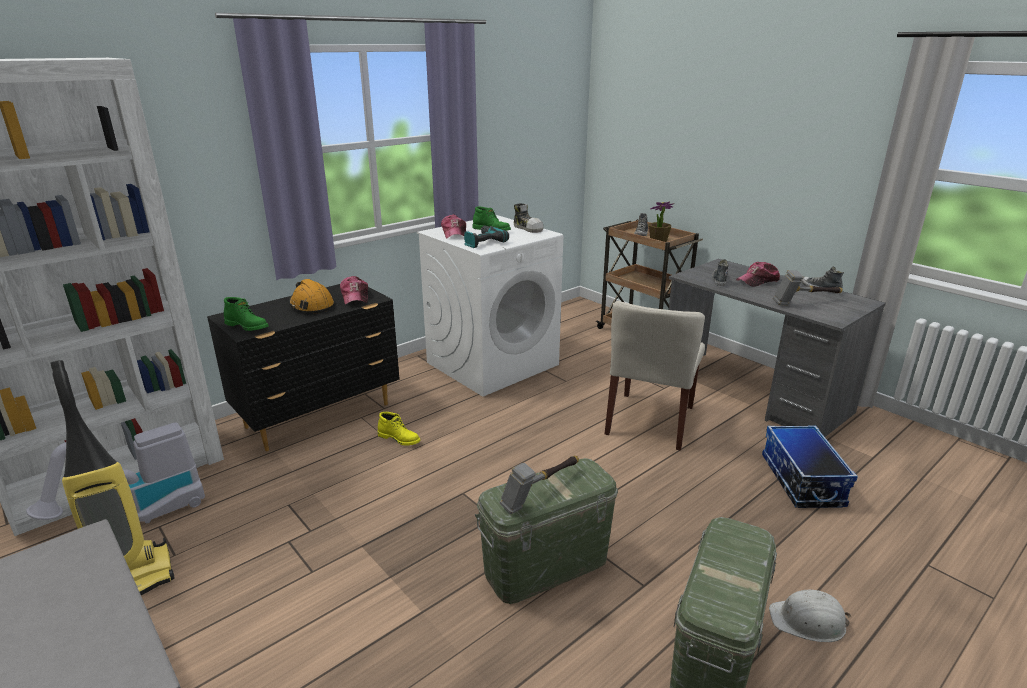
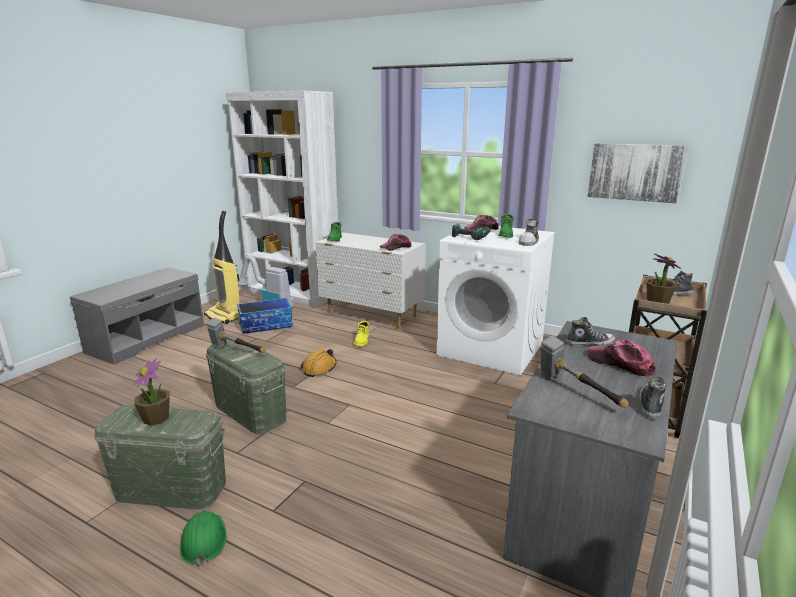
camera: 70 degrees right, 5 degrees down
(311, 305) = (374, 243): orange hard hat -> orange hard hat (319, 368)
(320, 416) = (372, 315): black dresser -> white dresser
(532, 138) = (635, 172): none -> picture
(650, 421) = (461, 434): beige chair -> none
(730, 570) = (156, 418): none -> potted plant
(800, 480) = (412, 541): storage box -> storage box (266, 325)
(808, 621) = (203, 541): white hard hat -> green hard hat

